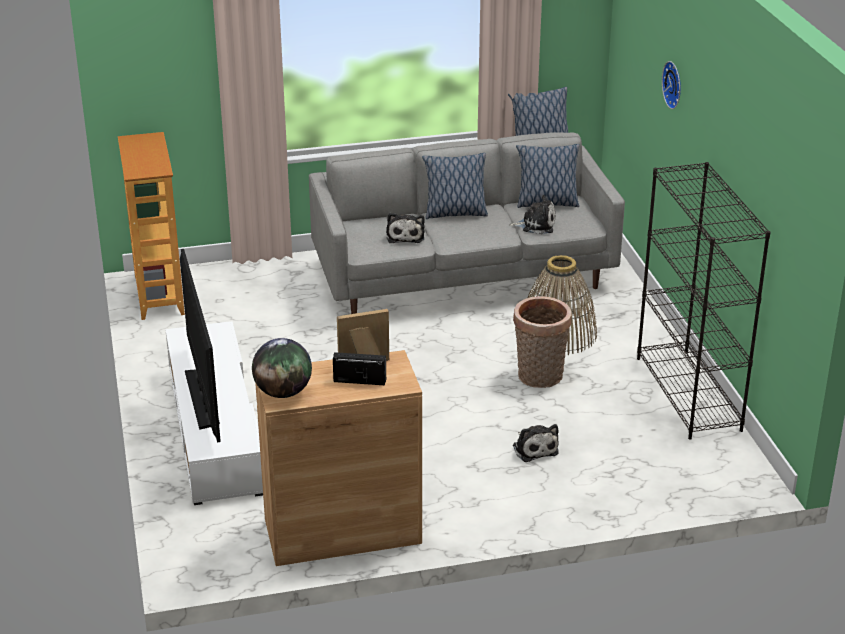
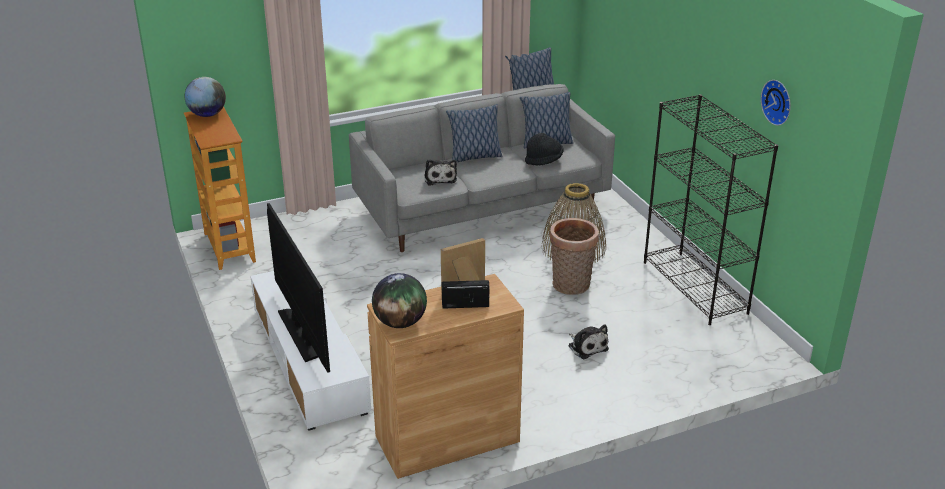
camera: 10 degrees left, 0 degrees up
(143, 141) = (207, 115): none -> globe
(536, 225) = (544, 161): plush toy -> black hat
(674, 84) = (658, 34): wall clock -> wall clock (778, 102)

